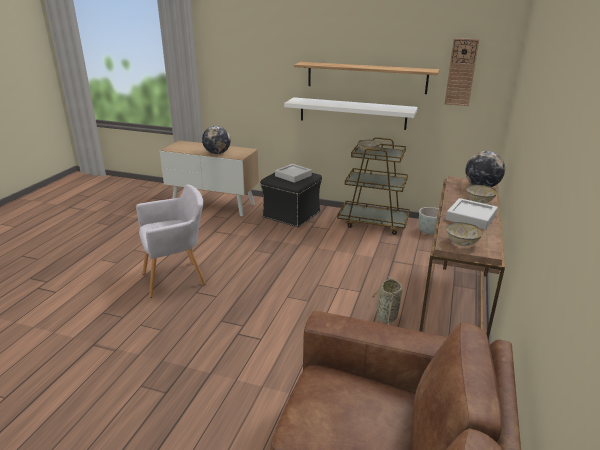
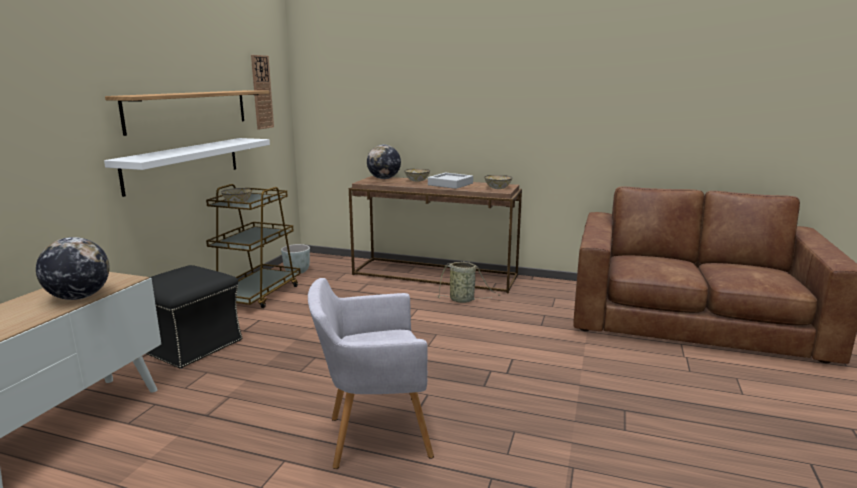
camera: 90 degrees left, 10 degrees down
(177, 278) = (373, 436): grey armchair -> grey armchair turned 75 degrees counterclockwise
(293, 176) = (188, 275): grey tray -> none

